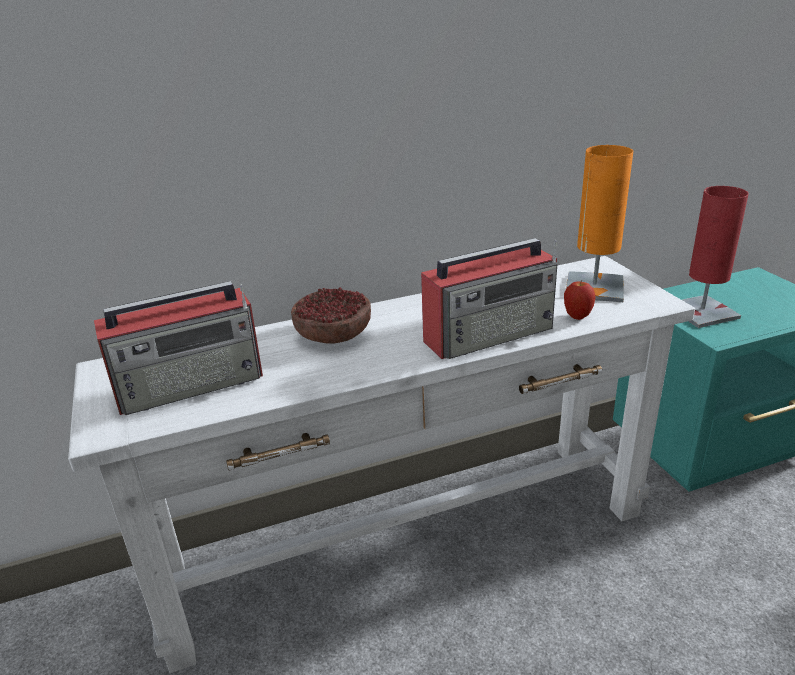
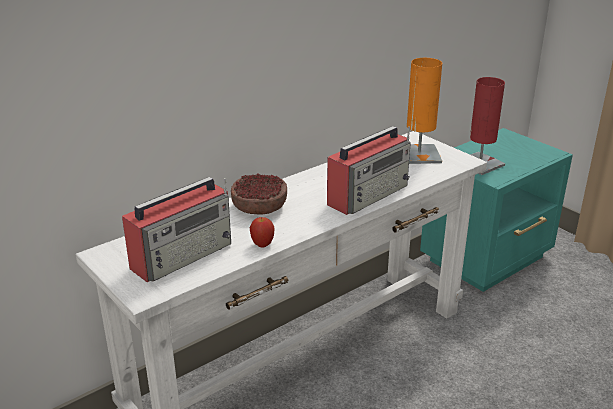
camera: 20 degrees left, 0 degrees up
(577, 316) = (418, 176): apple -> apple (262, 245)

